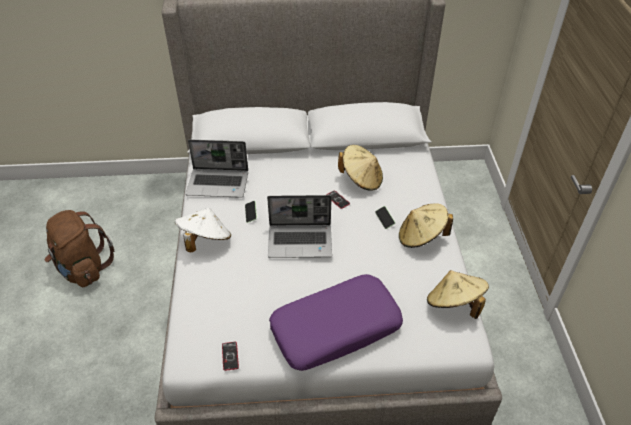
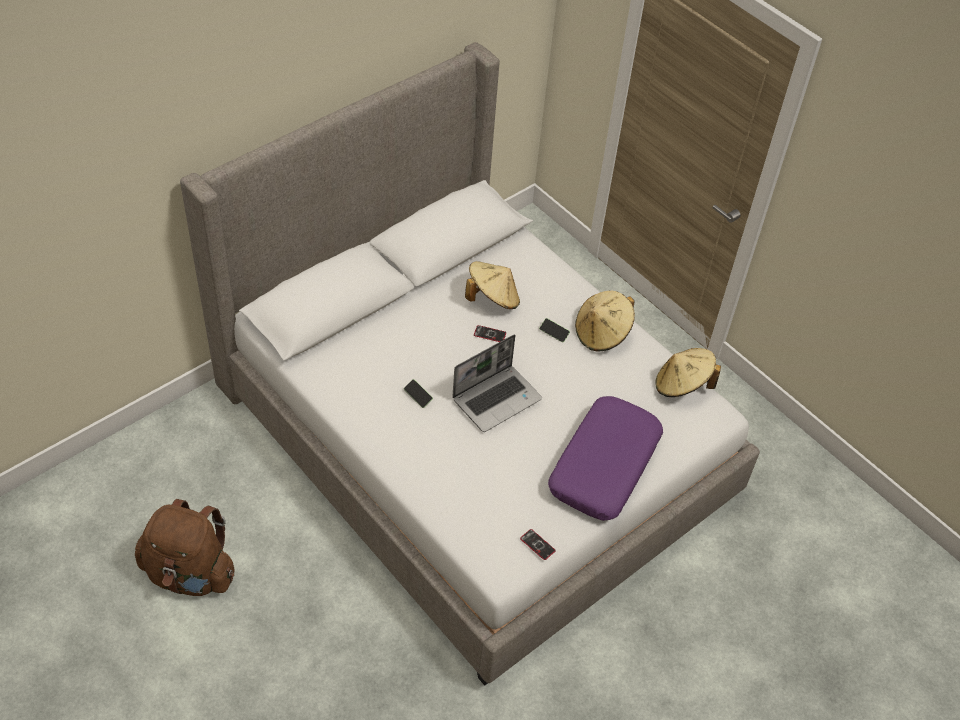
camera: 40 degrees left, 5 degrees up
(205, 240) = (399, 450): white hat -> none
(219, 183) = (347, 379): laptop -> none

